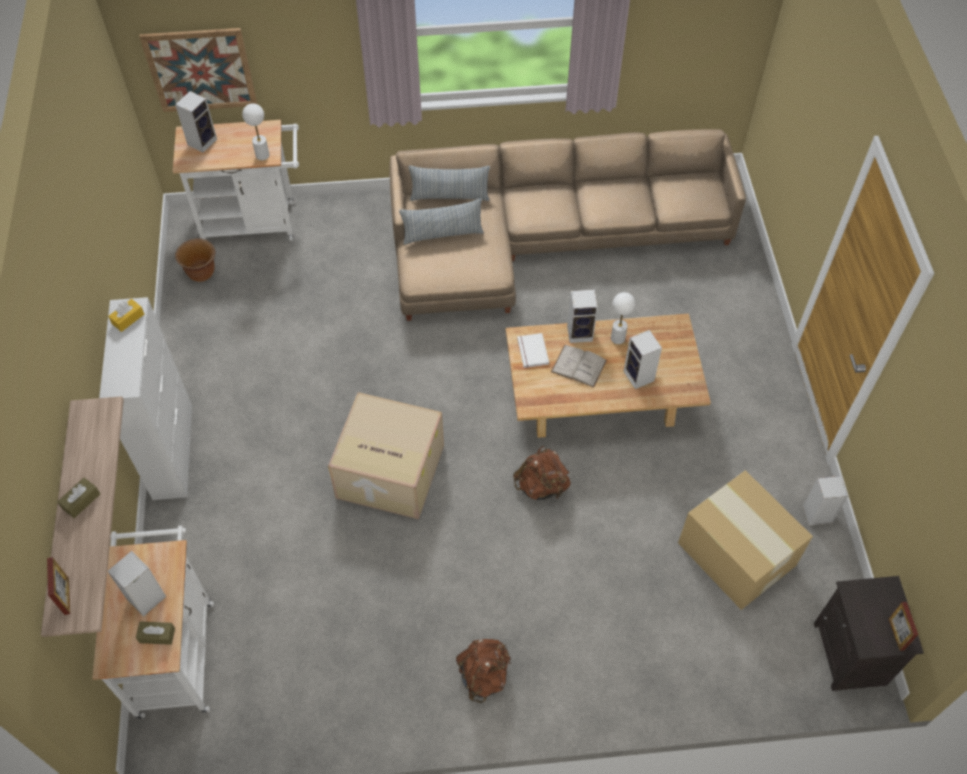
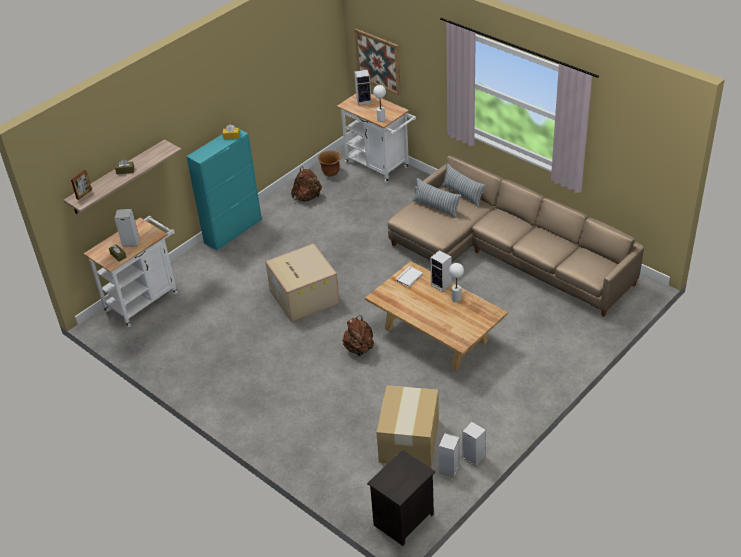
camera: 50 degrees right, 15 degrees down
(173, 451) = (233, 231): white cabinet -> turquoise cabinet
(484, 675) = (238, 396): brown backpack -> brown backpack (307, 197)
(578, 366) = (421, 297): white book -> none
(639, 377) = (443, 320): speaker -> speaker (449, 469)
(896, 634) = (398, 489): picture frame -> none

